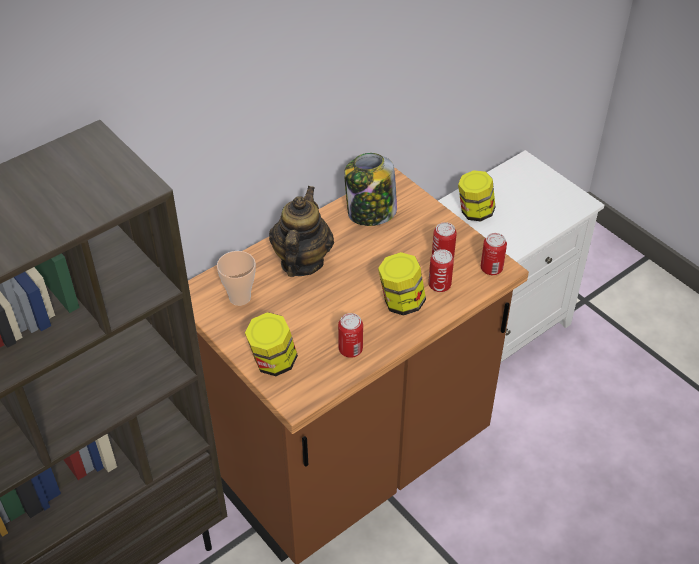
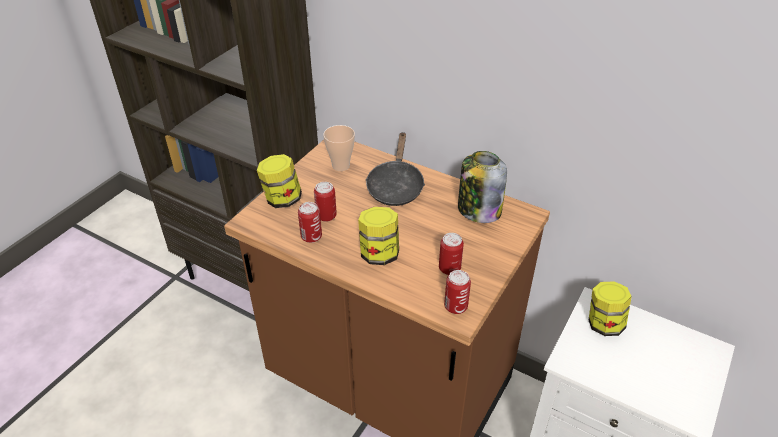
camera: 70 degrees right, 5 degrees down
(301, 262) = (395, 186): teapot -> black frying pan
(439, 285) = (413, 274): can -> can (326, 216)

